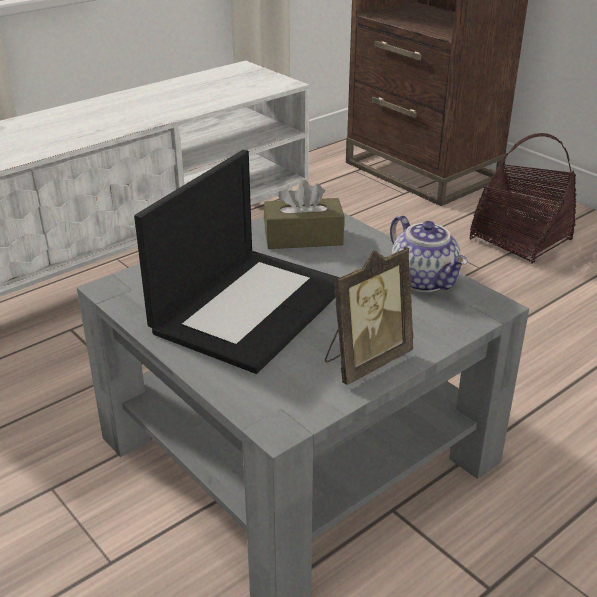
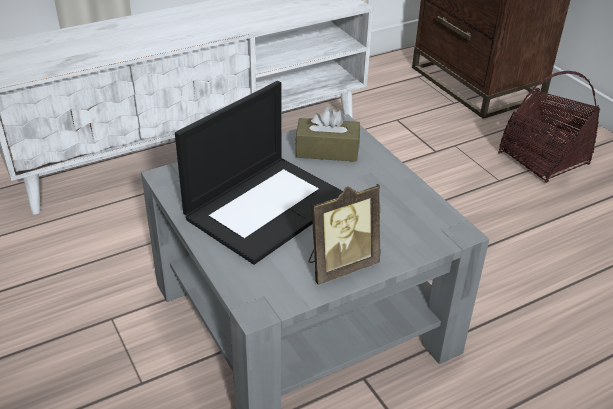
camera: 10 degrees right, 5 degrees up
(425, 280) = (412, 202): teapot -> none

